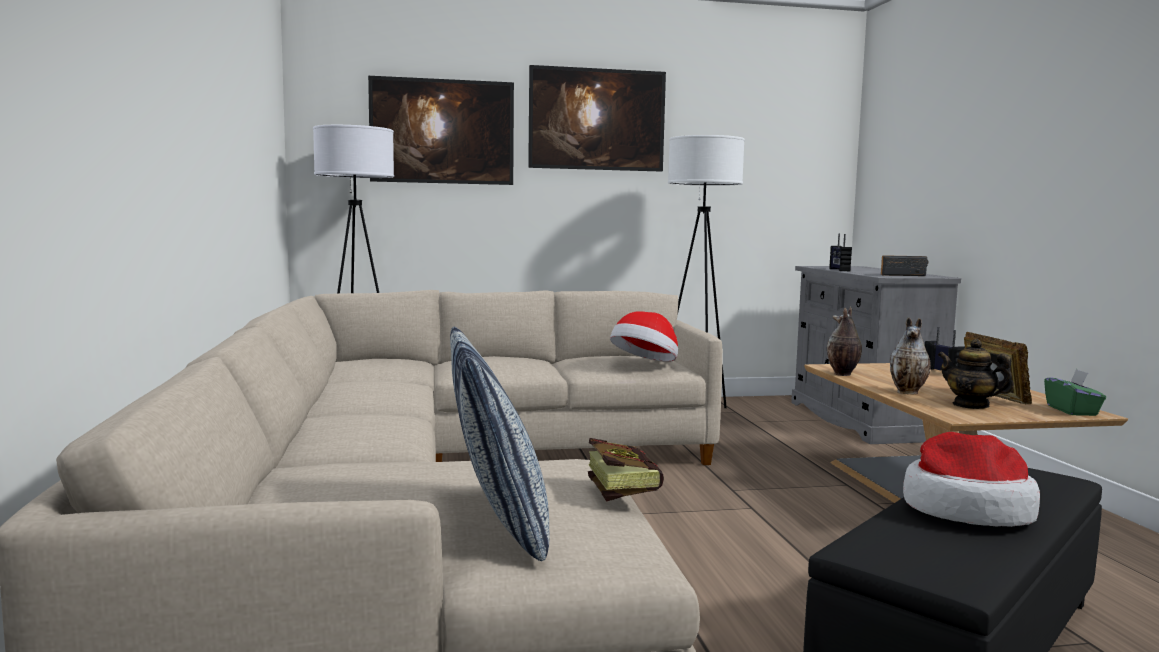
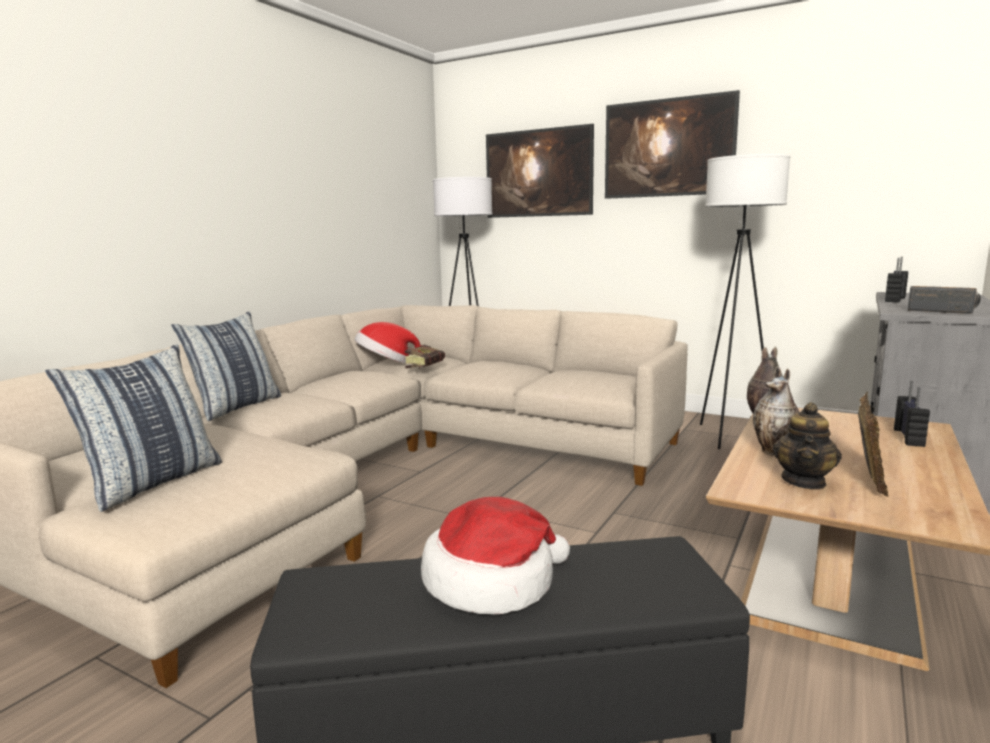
camera: 40 degrees right, 5 degrees up
(305, 440) = (236, 407): none -> pillow
(619, 491) = (279, 481): book -> book (427, 368)
(645, 364) = (595, 383): hat -> hat (386, 363)
(971, 405) = (804, 481): teapot -> teapot turned 150 degrees counterclockwise
(1072, 411) = (935, 519): green tissue box -> none

